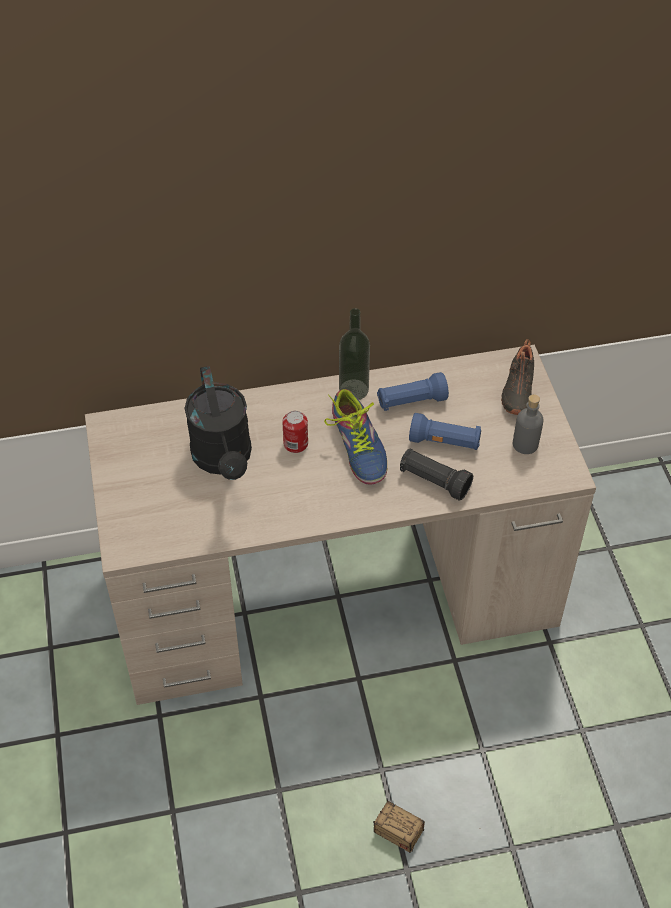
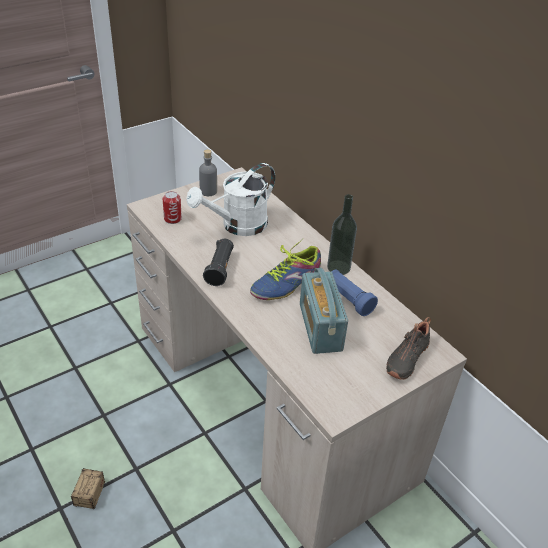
camera: 65 degrees right, 10 degrees down
(224, 460) = (237, 226): black watering can -> white watering can
(295, 444) = (270, 253): can -> can (172, 219)
(434, 481) = (277, 330): black flashlight -> black flashlight (220, 269)
(445, 442) = (320, 327): blue flashlight -> radio
(517, 390) = (405, 358): black shoe -> black shoe turned 45 degrees counterclockwise
(525, 444) = (349, 376): grey bottle -> grey bottle (208, 191)

